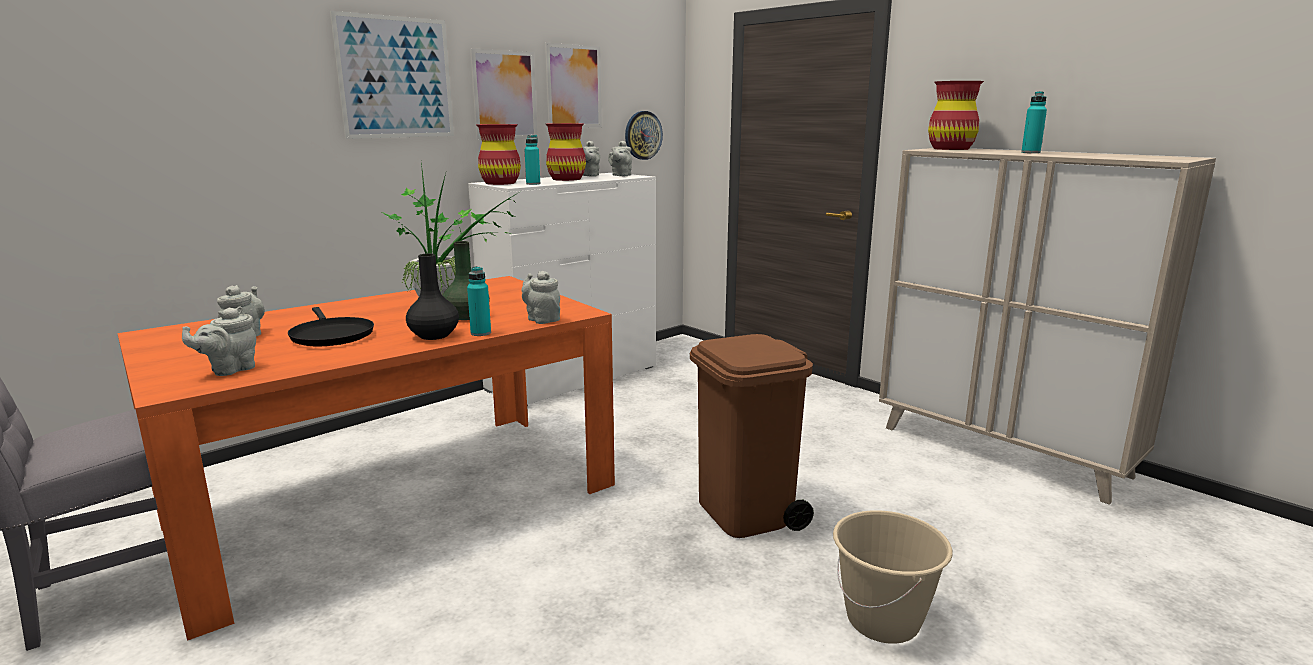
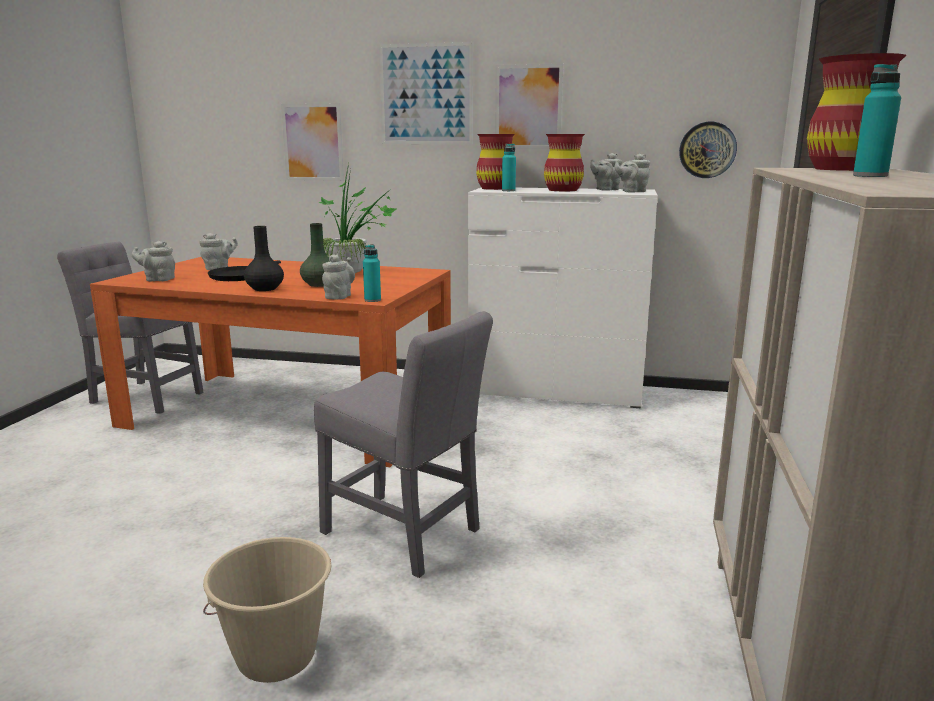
camera: 55 degrees right, 0 degrees up
(481, 333) = (283, 294): turquoise bottle -> turquoise bottle (372, 300)
(574, 86) = (612, 96): picture -> picture (313, 142)
(746, 513) = (406, 535): brown trash can -> grey chair

